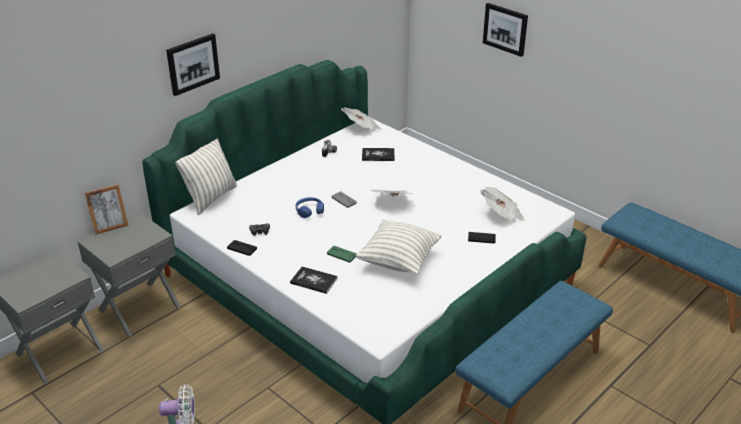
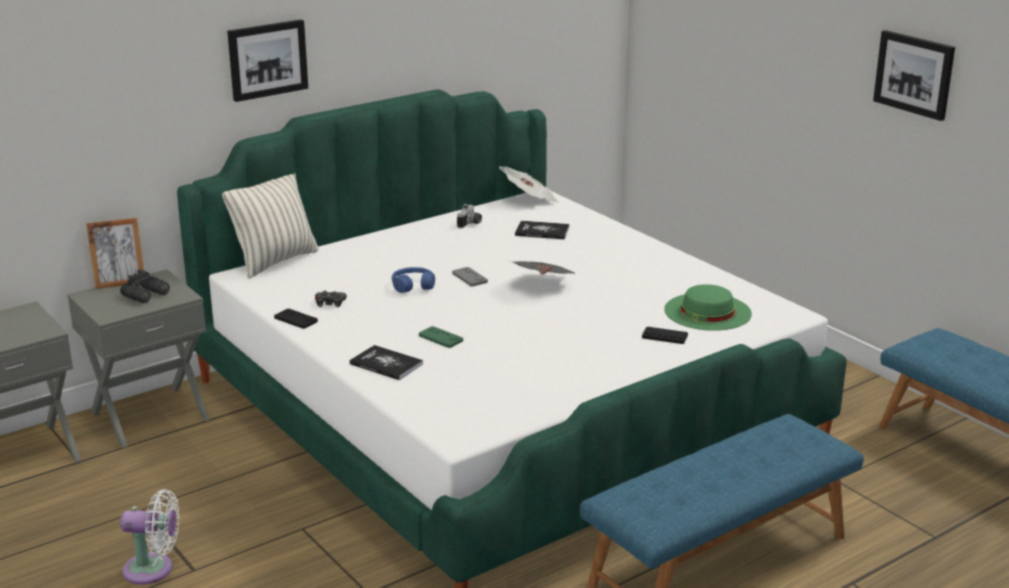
camera: 10 degrees right, 10 degrees down
(133, 236) = (147, 295): none -> black binoculars
(398, 261) = (524, 352): pillow -> none
(501, 214) = (707, 311): newspaper -> green hat
(505, 29) = (756, 58): picture -> picture (914, 74)

